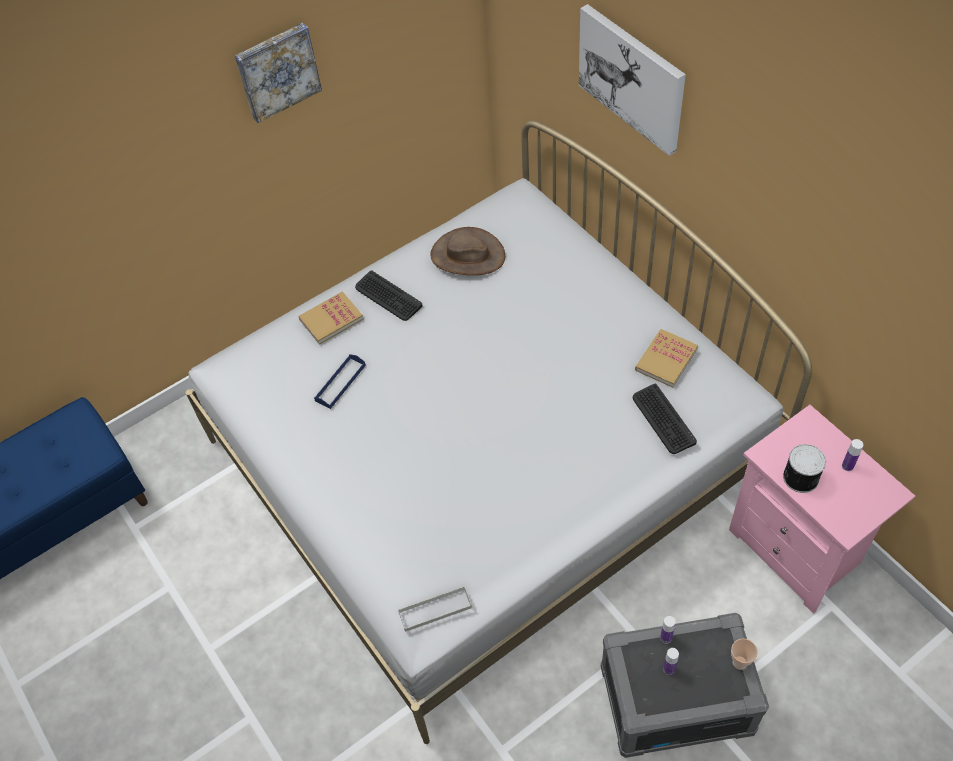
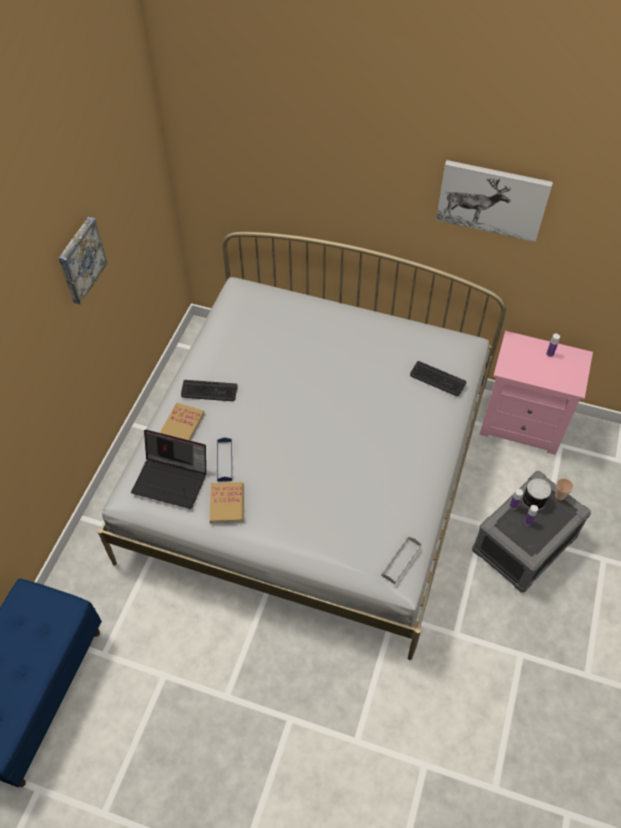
camera: 40 degrees left, 0 degrees up
(273, 374) = (172, 480): none -> laptop
(467, 255) = (239, 340): brown hat -> none
(632, 78) = (325, 171): picture -> picture (492, 199)
(666, 359) = (411, 344): book -> book (227, 503)
(799, 477) = (531, 372): can -> can (533, 500)

